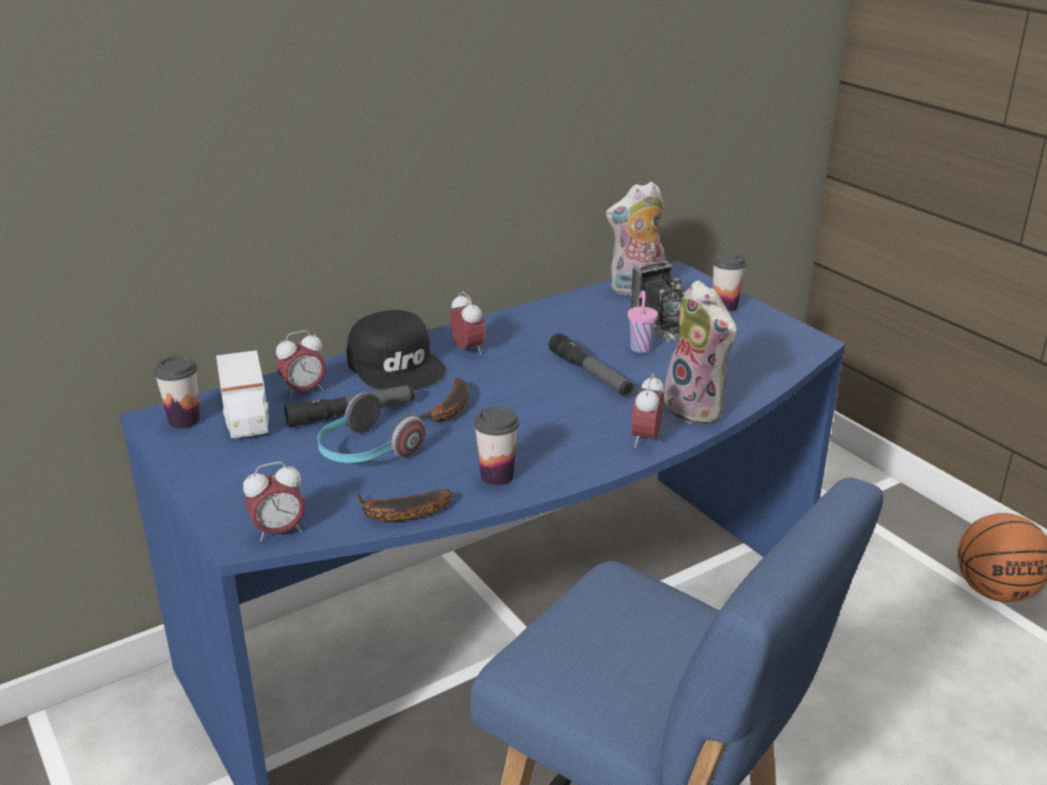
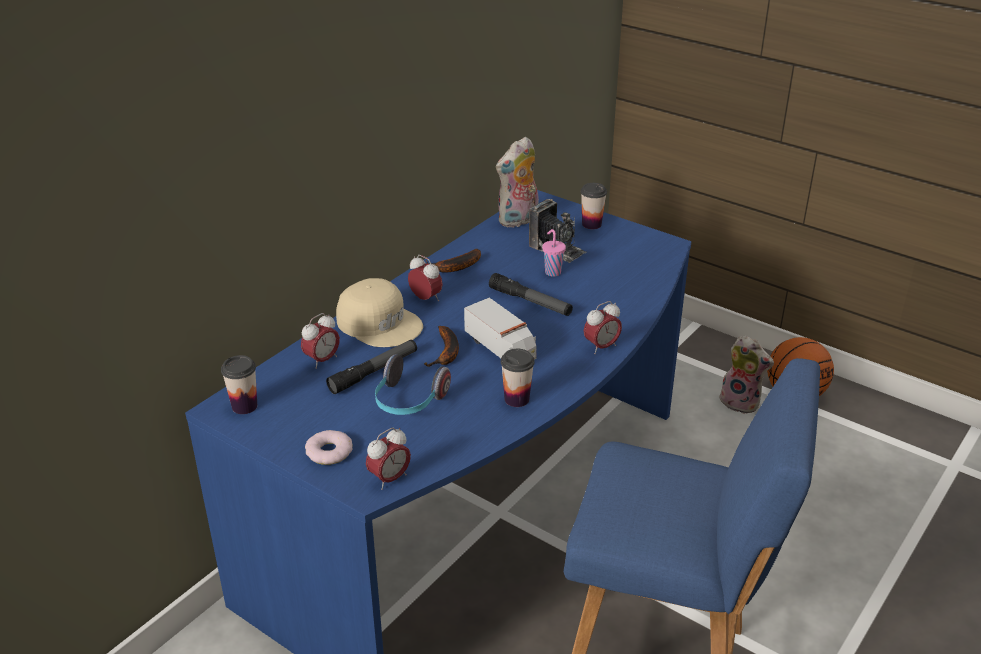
camera: 20 degrees left, 5 degrees up
(234, 486) = (329, 452): none -> donut
(246, 414) = (291, 390): toy truck -> toy truck (501, 348)
(397, 365) = (380, 323): black cap -> beige cap
(400, 514) = (468, 444): banana -> banana (455, 267)
(646, 439) = (601, 347): alarm clock -> alarm clock turned 120 degrees counterclockwise
(698, 409) = (622, 315): plush toy -> plush toy (741, 402)

